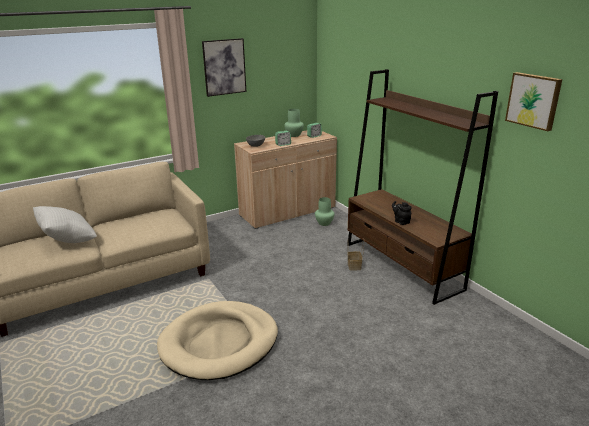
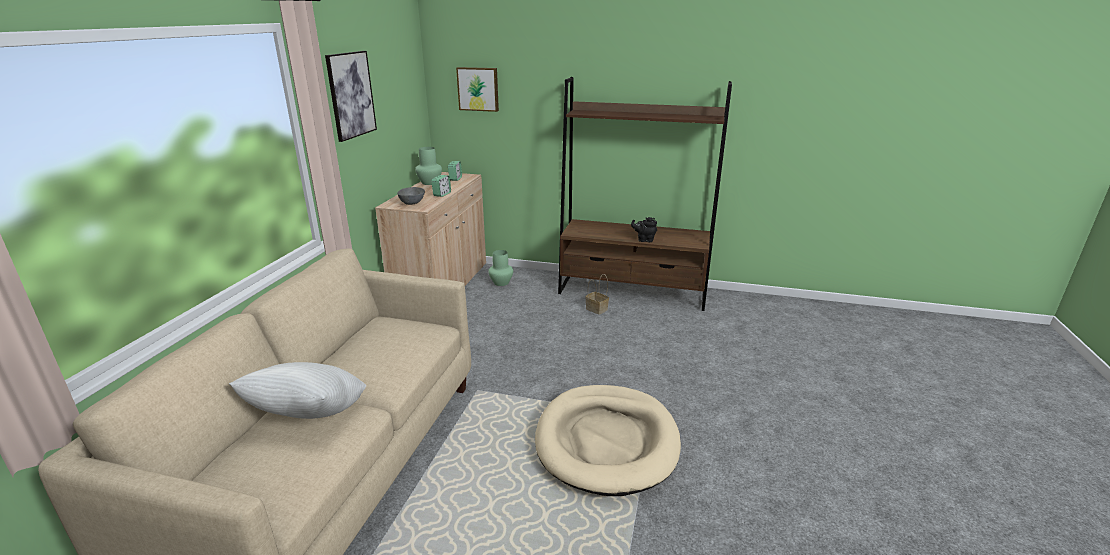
camera: 45 degrees left, 0 degrees up
(534, 100) = (766, 85): picture -> picture (478, 89)

